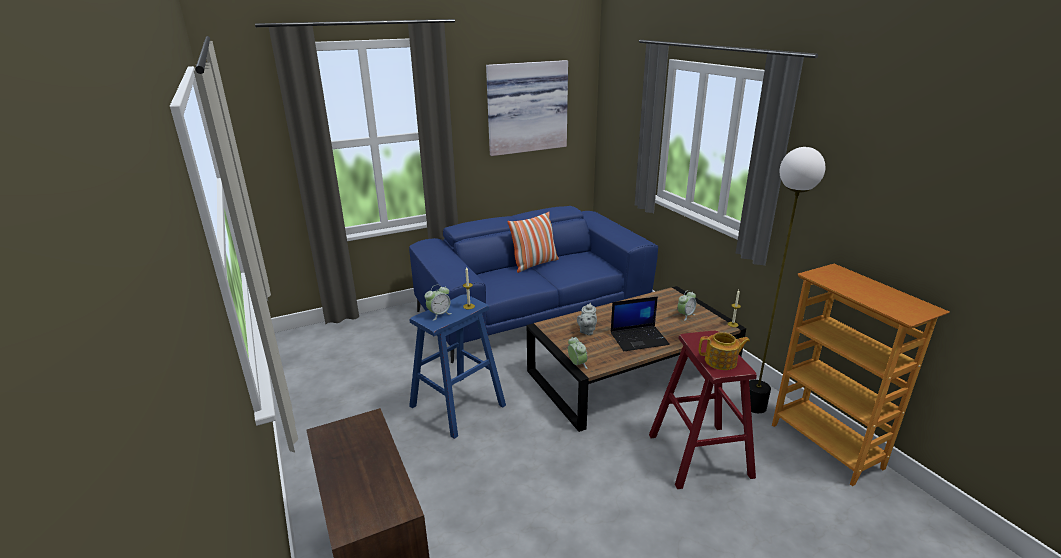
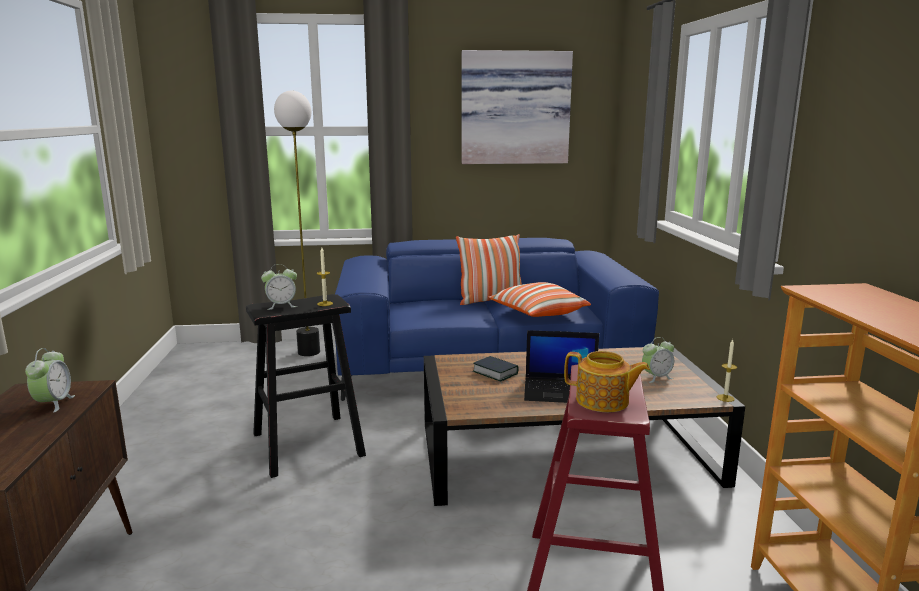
camera: 20 degrees right, 10 degrees down
(457, 405) = (308, 444): blue stool -> black stool
(577, 364) = (446, 403): alarm clock -> alarm clock (53, 404)
(578, 273) = (537, 314): none -> pillow
(587, 331) = (495, 373): grey teapot -> book
(754, 406) = (737, 533): floor lamp -> floor lamp (309, 352)

